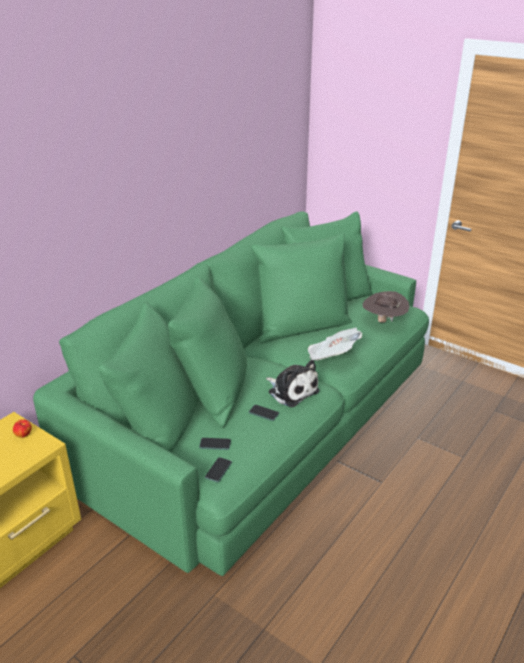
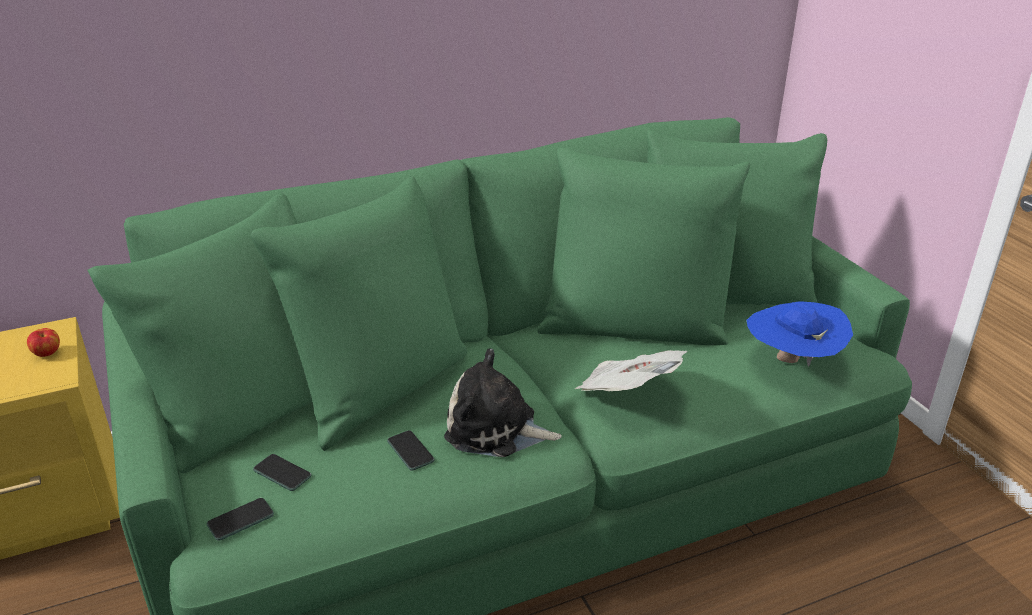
camera: 30 degrees right, 0 degrees up
(291, 391) = (496, 429): plush toy -> plush toy turned 120 degrees clockwise
(383, 321) = (791, 361): brown hat -> blue hat

